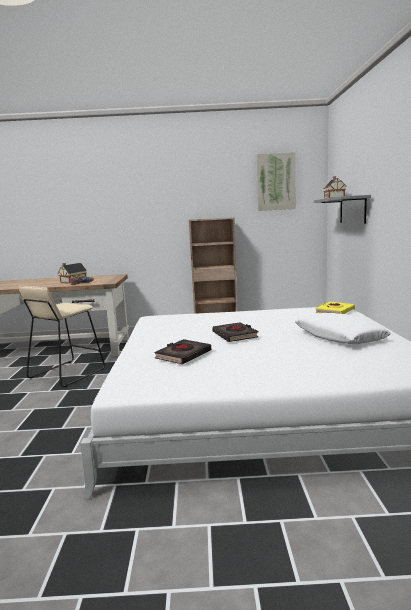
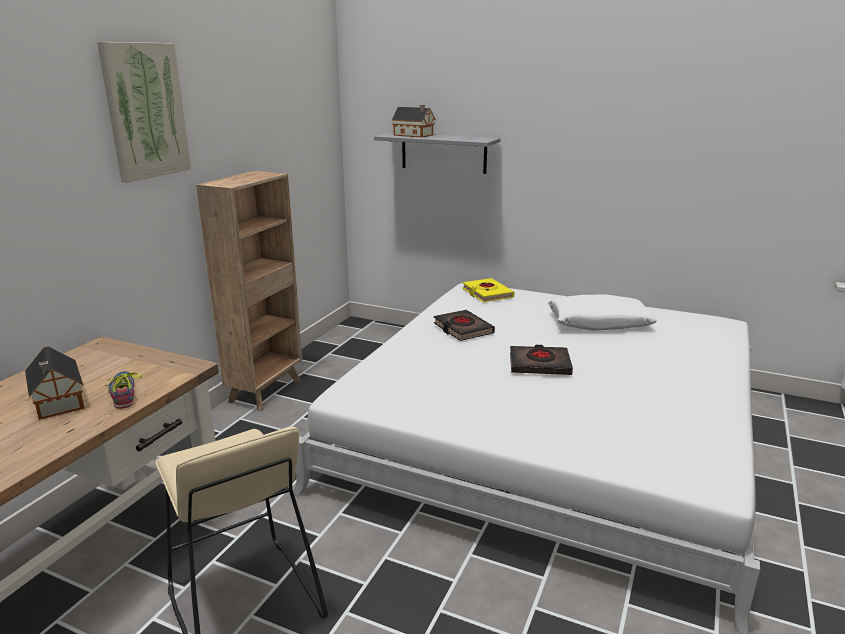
camera: 65 degrees left, 10 degrees up
(183, 355) = (594, 415): black book -> black book (463, 329)
(275, 182) = (294, 101): picture -> picture (145, 111)

